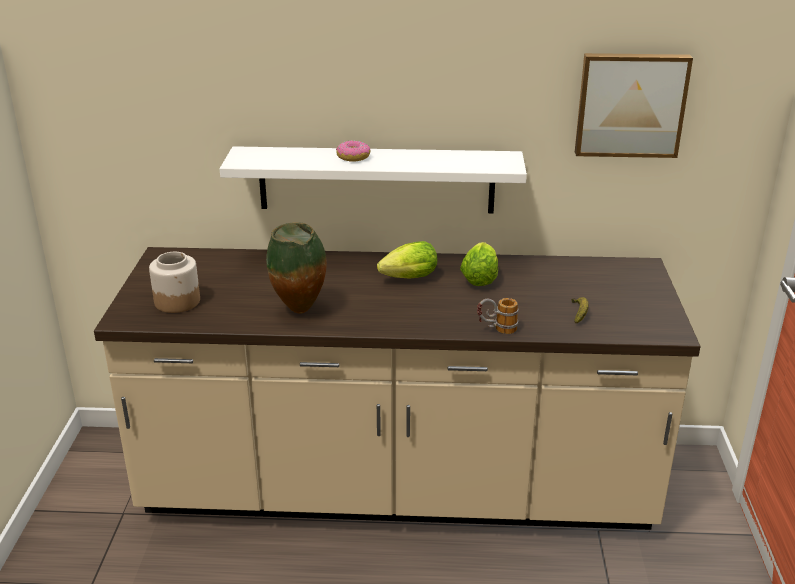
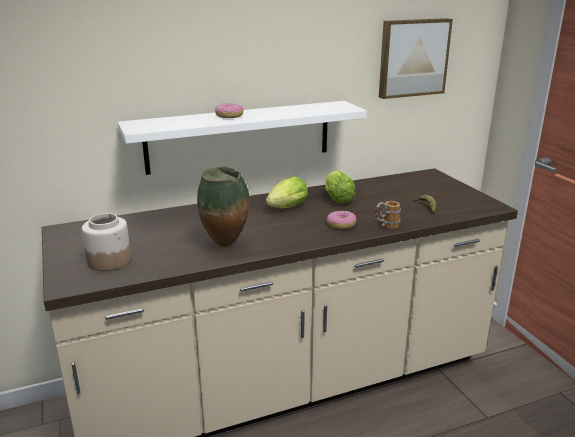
camera: 25 degrees left, 5 degrees down
(449, 314) = (341, 224): none -> donut

